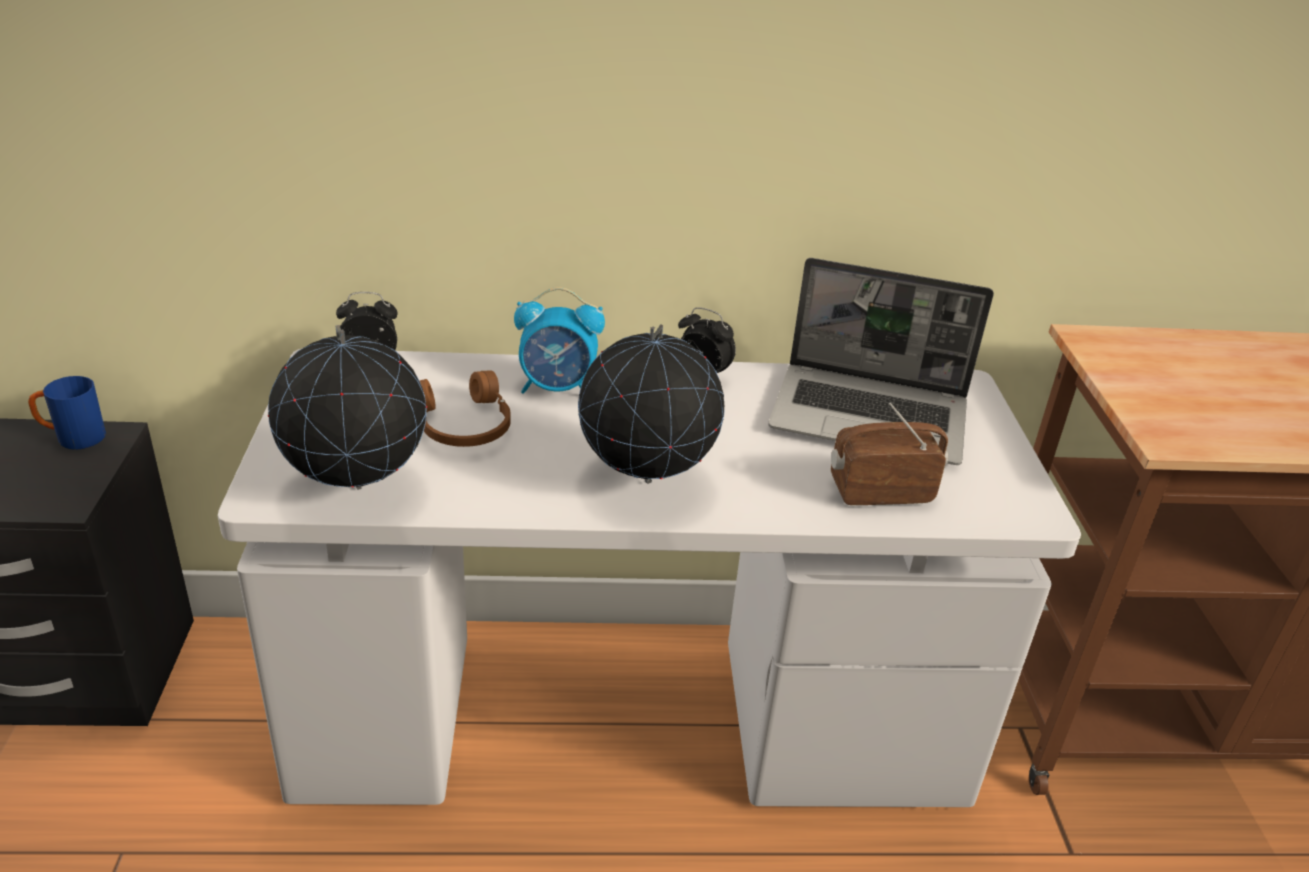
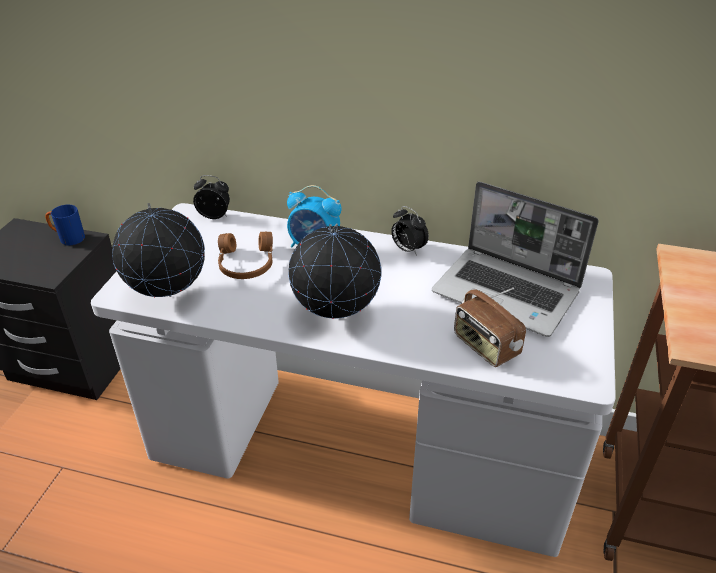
camera: 20 degrees right, 5 degrees up
(880, 491) = (485, 346): radio -> radio turned 135 degrees counterclockwise

